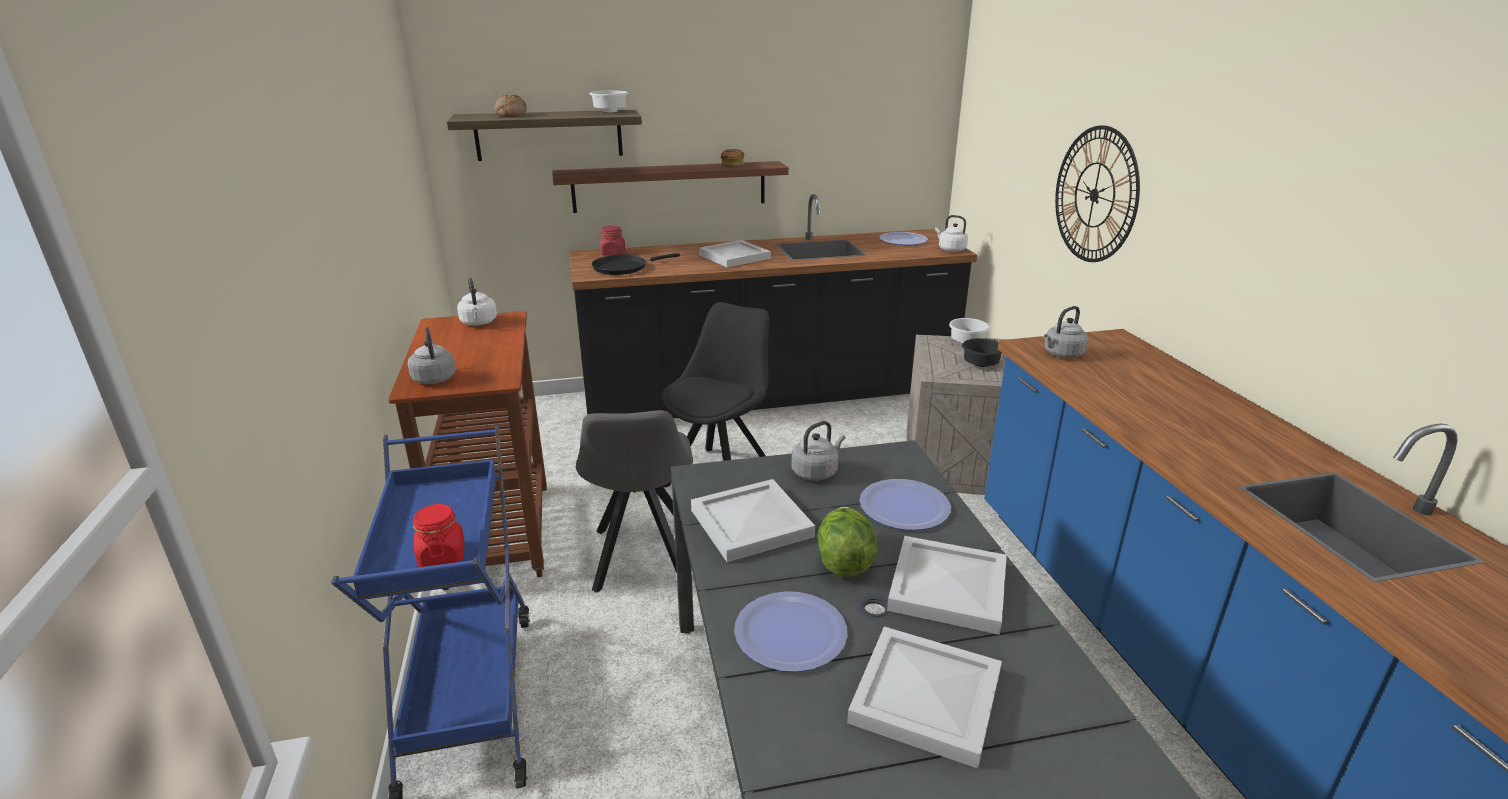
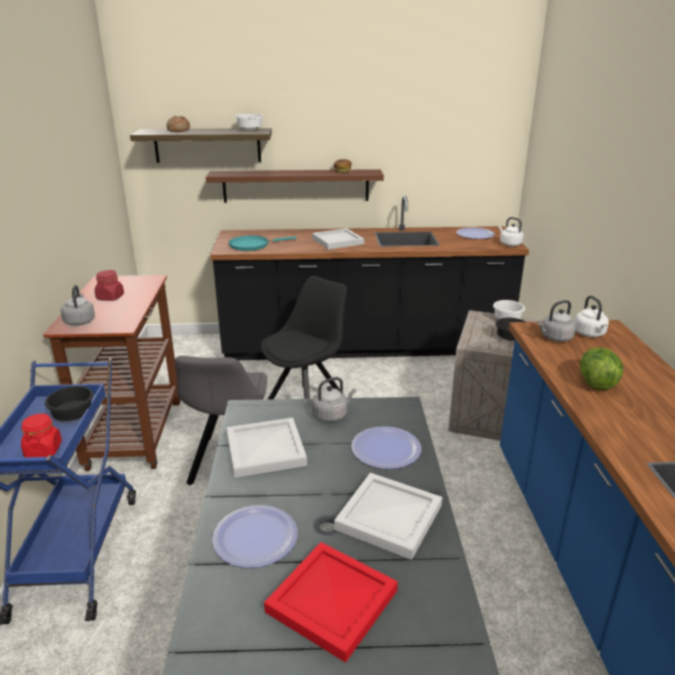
camera: 10 degrees right, 0 degrees up
(461, 506) = (71, 416): none -> black bowl
(479, 323) = (130, 282): white kettle -> white kettle (590, 334)
(613, 253) = (250, 234): red jar -> red jar (110, 297)
(623, 268) = (252, 245): black frying pan -> turquoise frying pan
(844, 561) = (320, 487): lettuce -> lettuce (596, 382)
(927, 700) = (332, 603): white tray -> red tray
(1094, 195) = (607, 209): wall clock -> none

